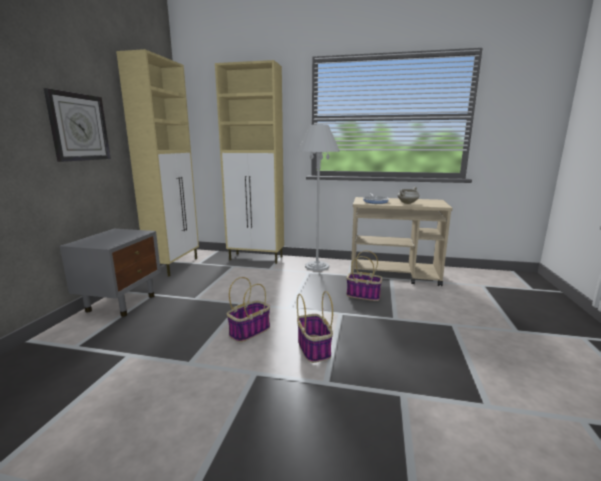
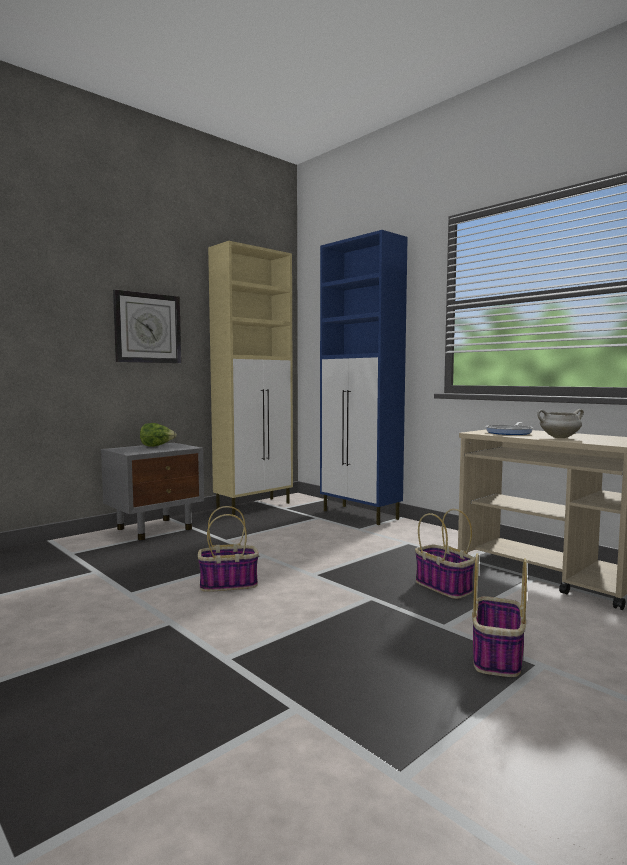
camera: 35 degrees right, 10 degrees down
(111, 235) = (157, 446): none -> lettuce
(256, 258) = (360, 515): beige cabinet -> blue cabinet
(314, 349) = (269, 623): basket -> basket (497, 657)
(317, 266) = (431, 539): white floor lamp -> none

